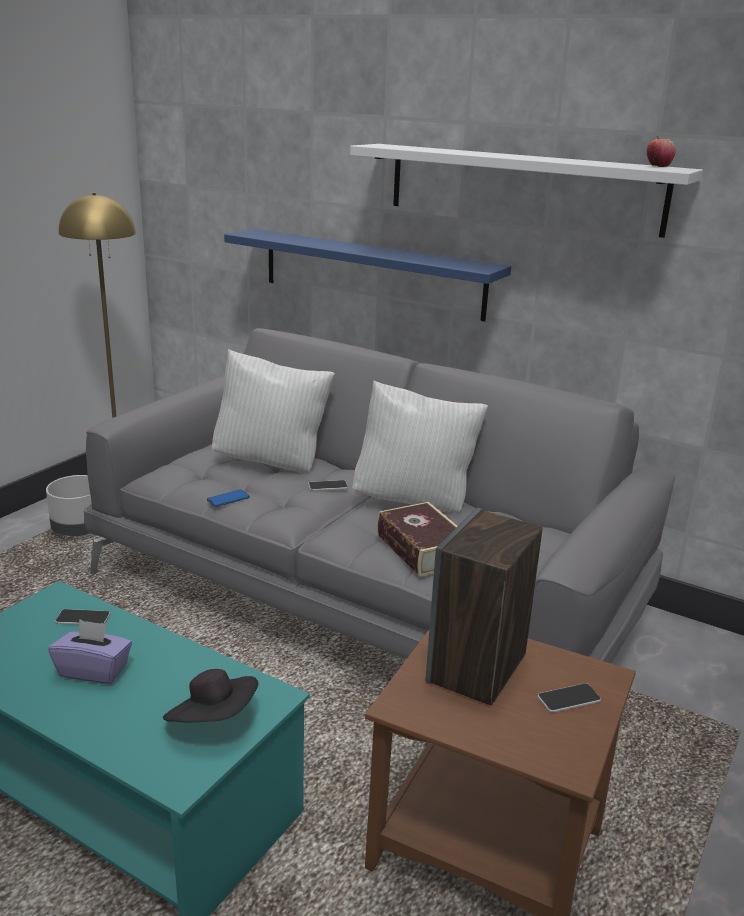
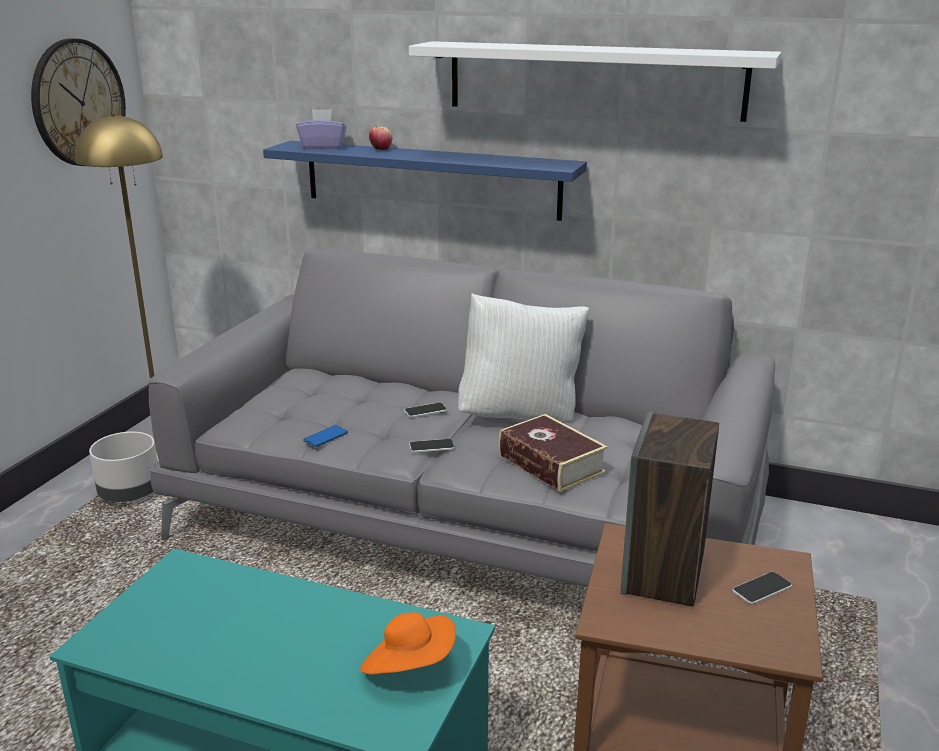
camera: 10 degrees left, 0 degrees up
(73, 182) = (78, 103): none -> wall clock
(83, 618) = (220, 584): phone -> phone (431, 446)
(94, 670) = (258, 637): purple tissue box -> purple tissue box (323, 147)
(213, 720) = (410, 667): black hat -> orange hat
(272, 462) = (354, 392): white pillow -> none
(658, 166) = (739, 51): apple -> apple (381, 149)

